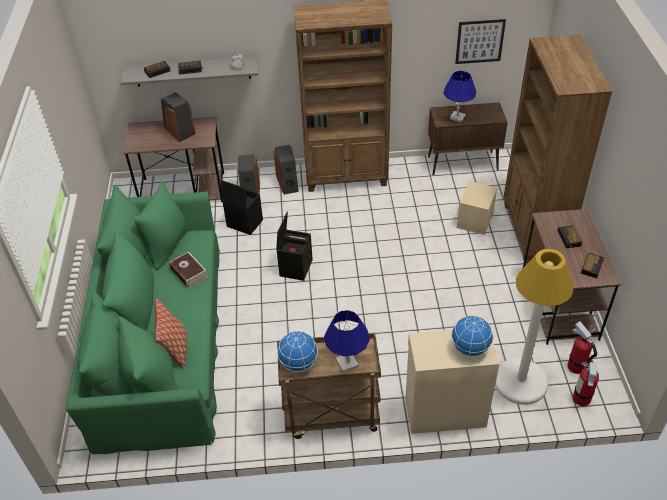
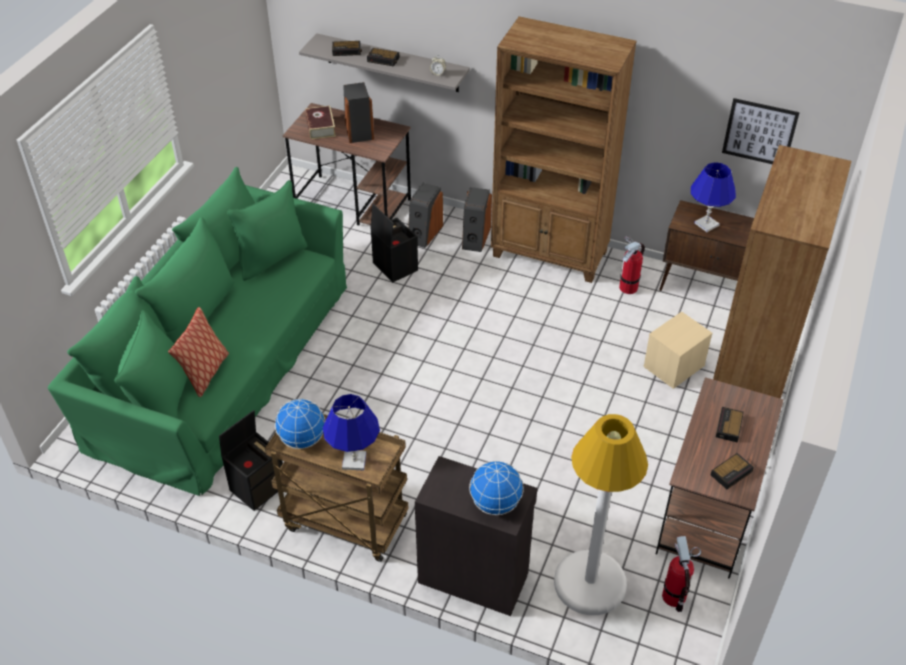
camera: 25 degrees right, 0 degrees up
(189, 273) = (274, 297): book -> book (320, 127)
(295, 267) = (418, 339): black storage box -> black storage box (258, 486)
(444, 411) = (473, 576): beige cabinet -> black cabinet
(581, 398) = (652, 636): fire extinguisher -> fire extinguisher (628, 287)

